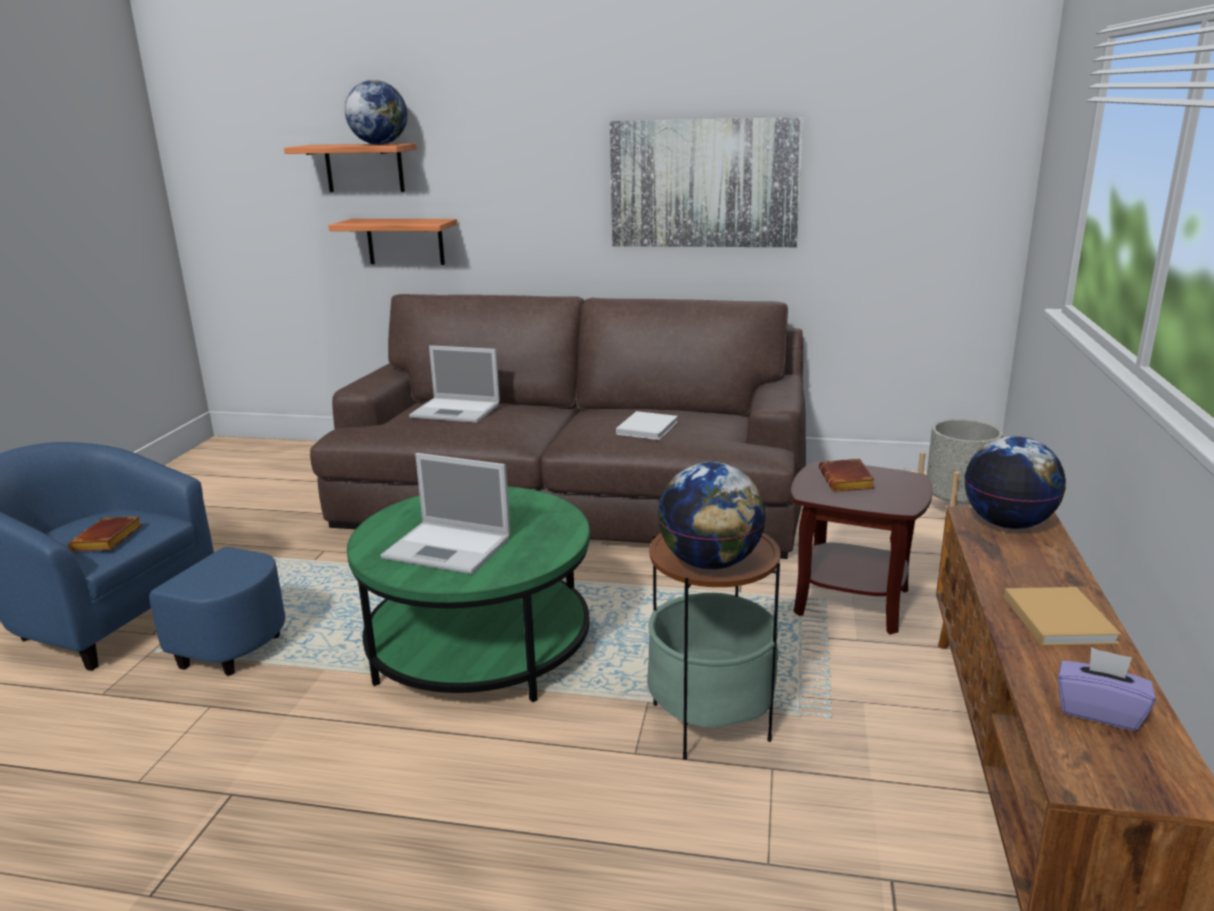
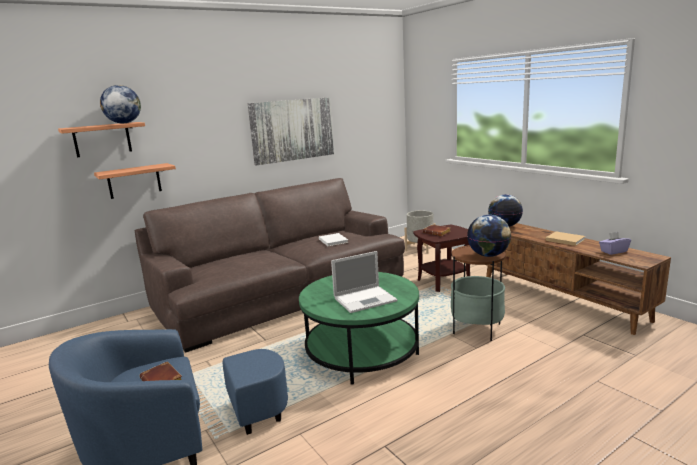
camera: 45 degrees left, 5 degrees down
(457, 411) = (232, 261): laptop -> none

